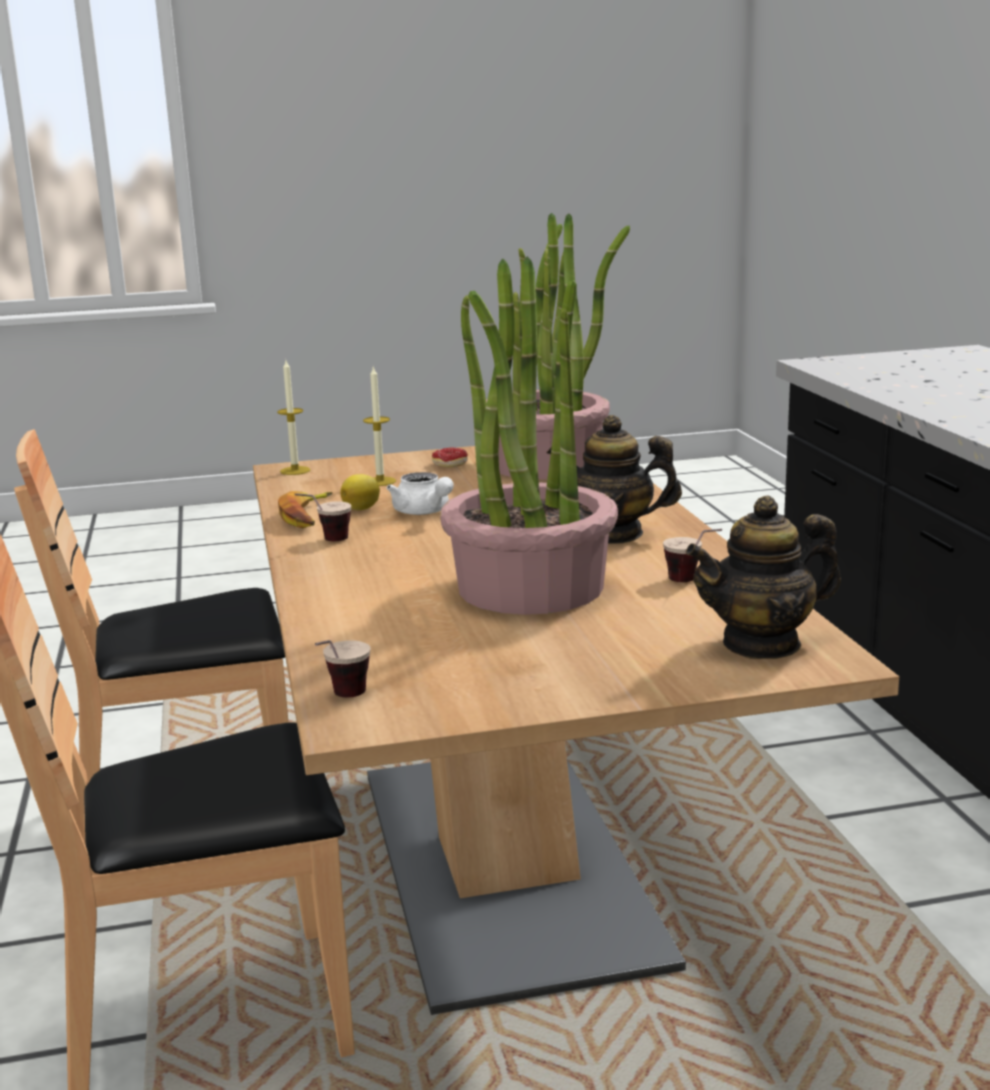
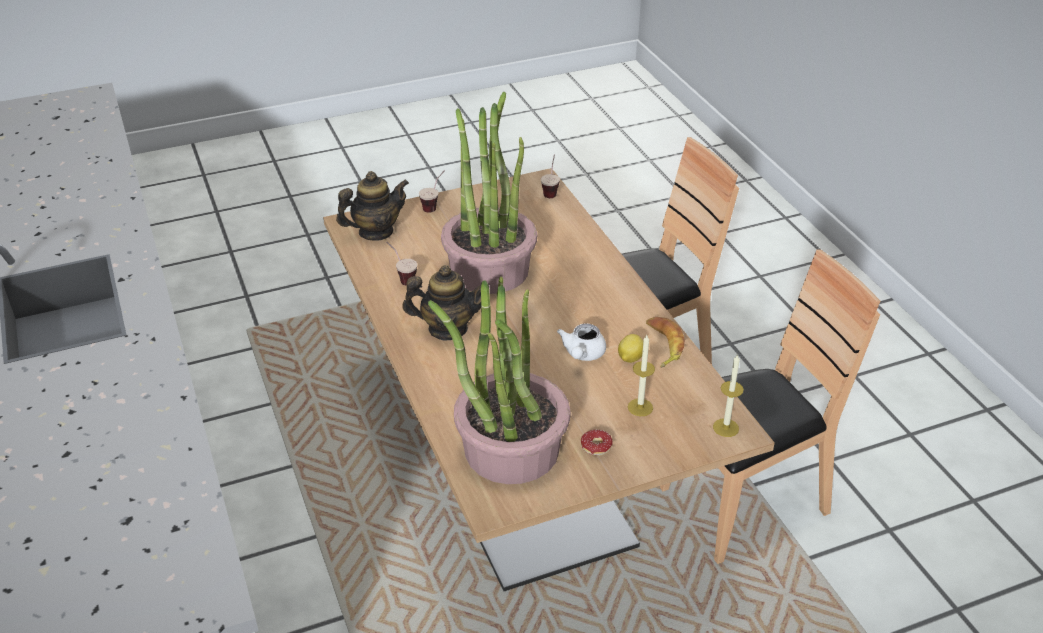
camera: 170 degrees right, 20 degrees up
(325, 542) = (629, 311): cup -> cup (434, 205)
(424, 512) = (582, 354): white teapot -> white teapot turned 120 degrees counterclockwise

